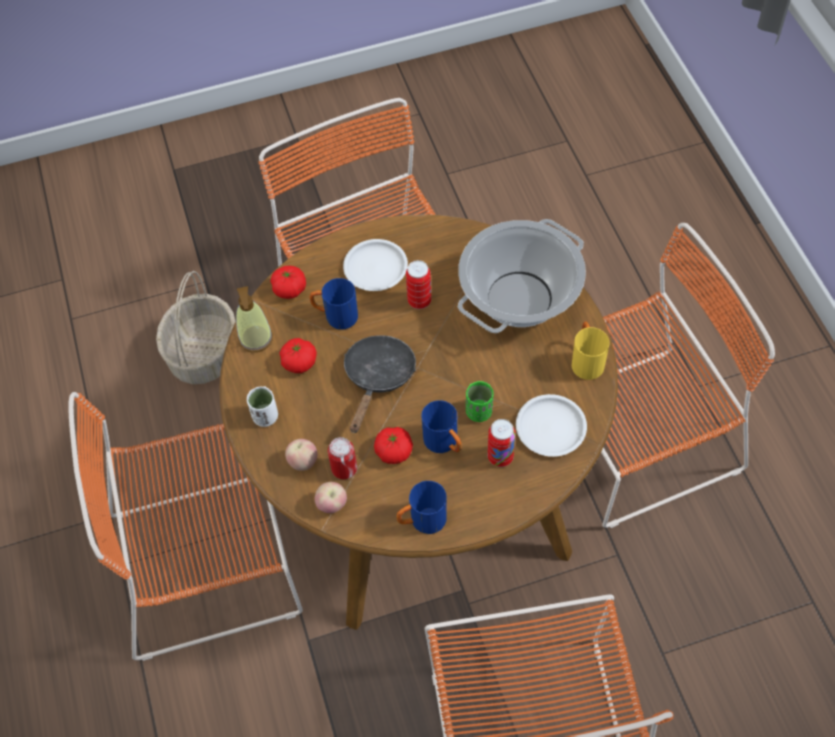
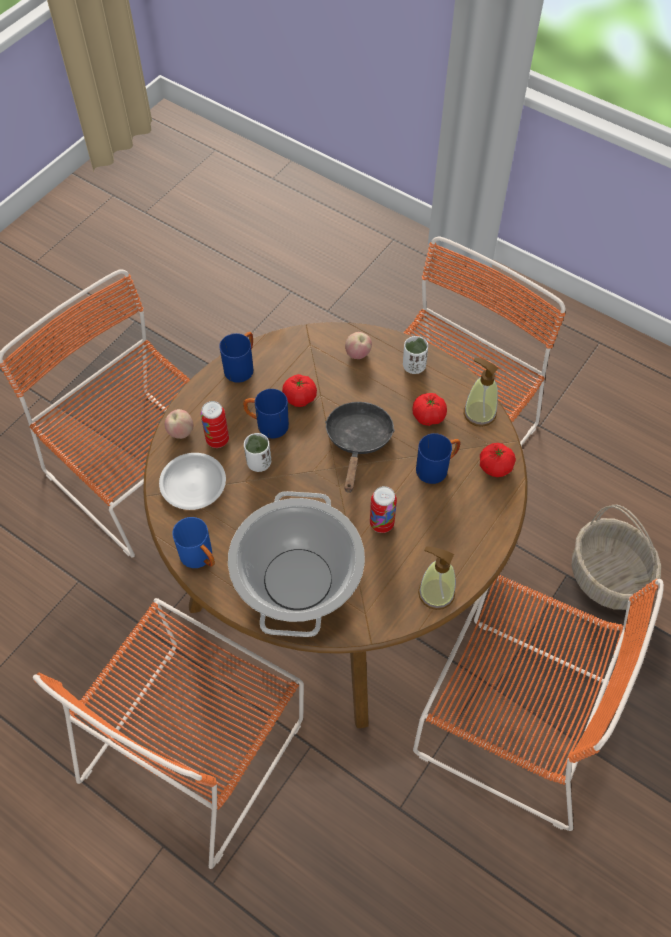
camera: 140 degrees right, 0 degrees up
(332, 504) = (313, 341): apple -> apple (181, 432)
(344, 468) = (325, 367): can -> none
(376, 268) = (444, 530): white plate -> none
(378, 378) = (358, 441): black frying pan -> black frying pan turned 150 degrees counterclockwise
(424, 231) = (436, 593): none -> soap dispenser
(479, 412) = (259, 463): green cup -> white cup
(586, 360) = (200, 558): yellow mug -> blue mug

